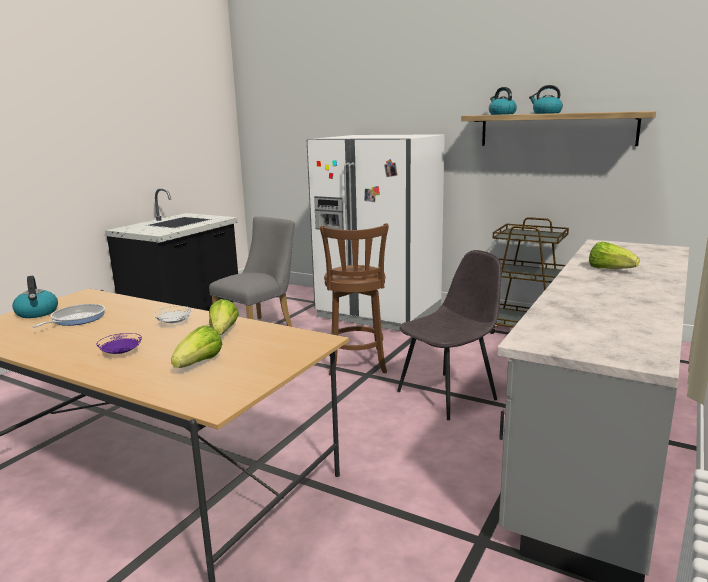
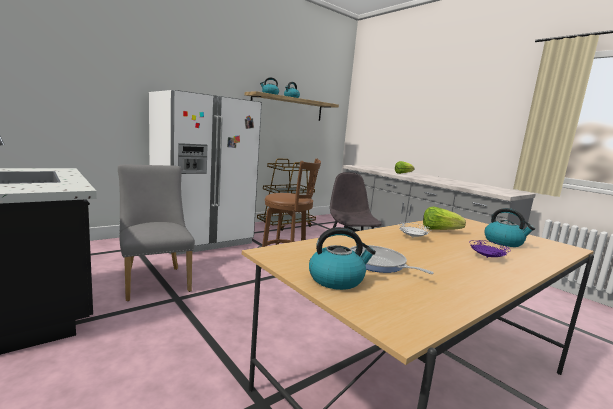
camera: 70 degrees left, 5 degrees down
(199, 363) = (504, 242): lettuce -> kettle

